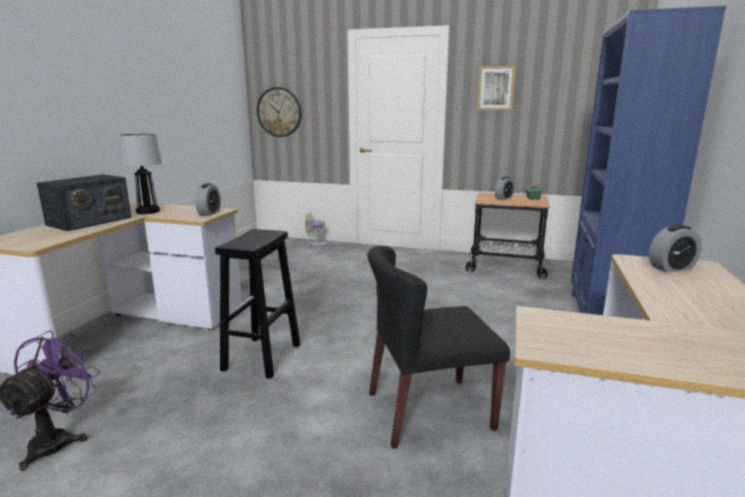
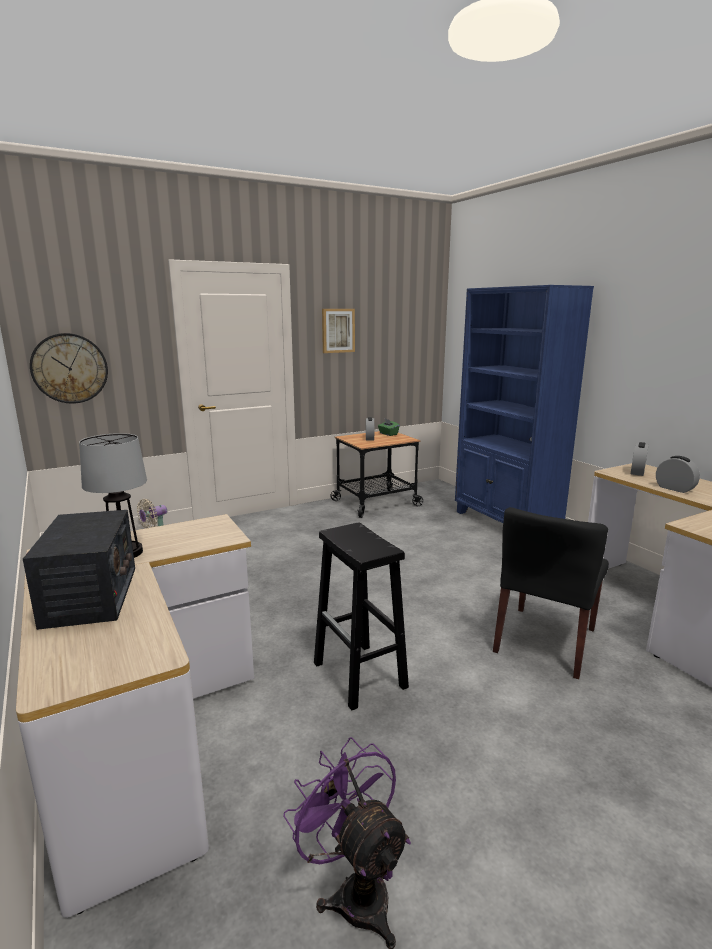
camera: 45 degrees left, 0 degrees up
(209, 213) = (217, 529): alarm clock -> alarm clock (674, 489)

